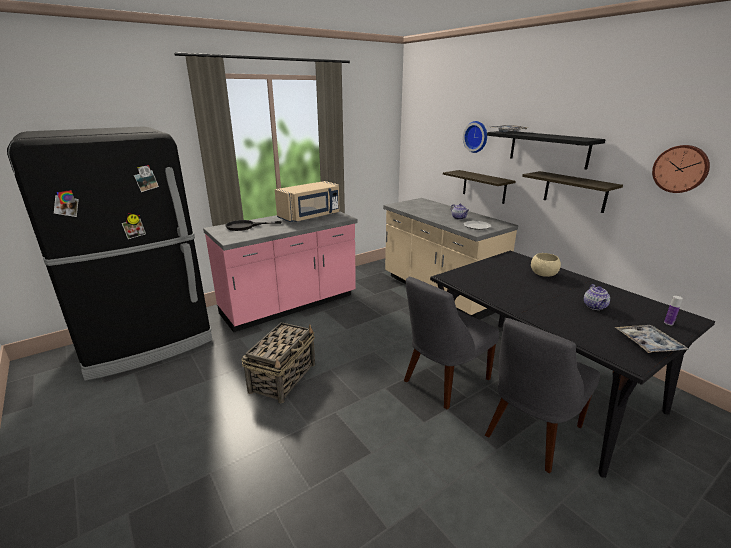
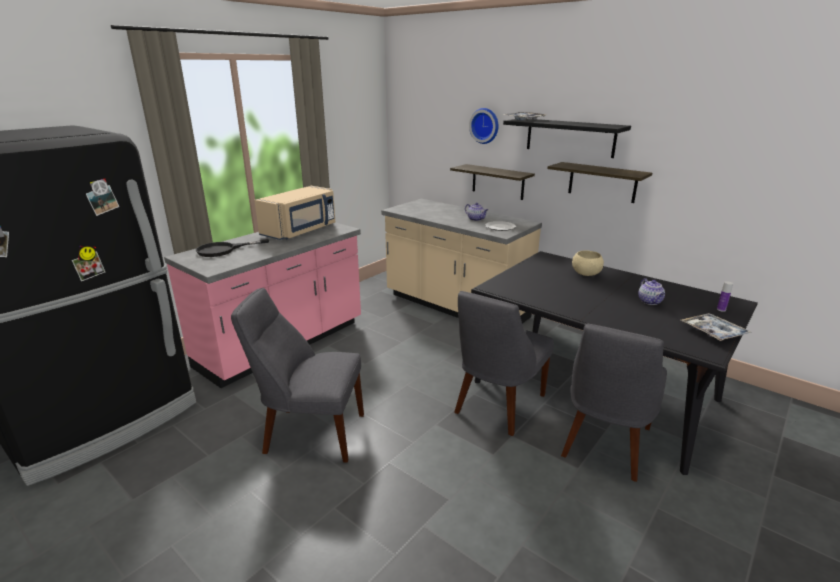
camera: 15 degrees left, 0 degrees up
(283, 377) = (310, 433): basket -> grey chair
(681, 169) = (708, 154): wall clock -> none

